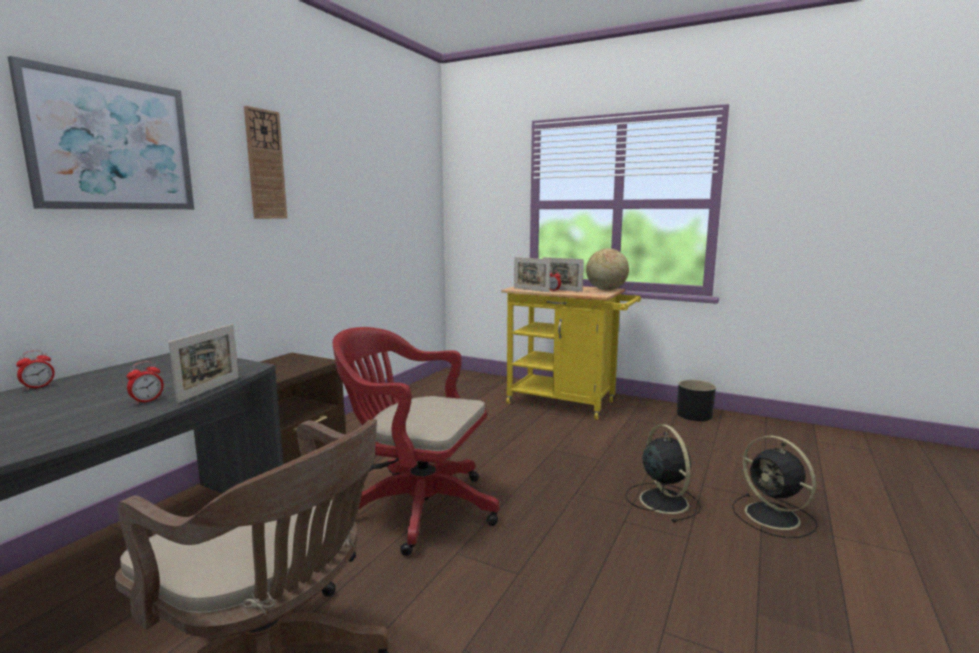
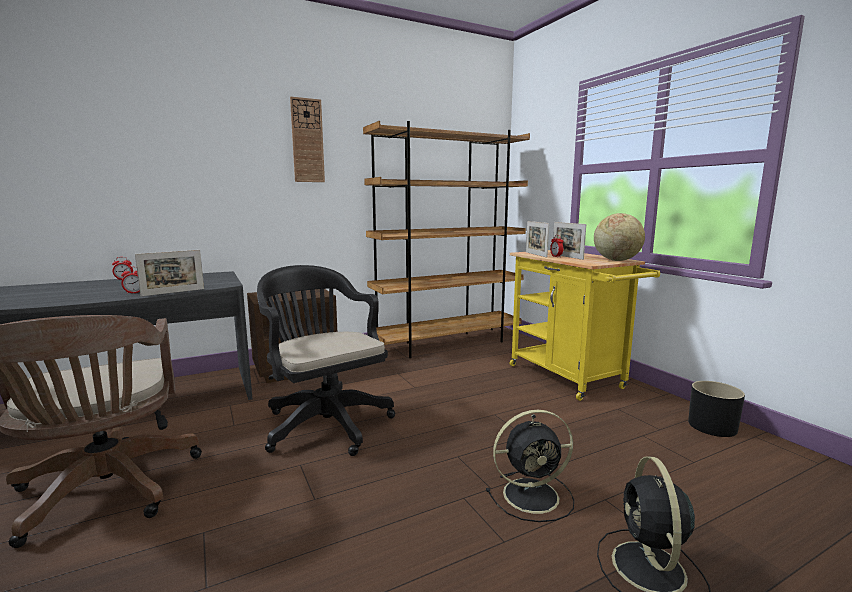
camera: 35 degrees right, 0 degrees up
(112, 144) = (186, 129): picture -> none
(416, 507) = (324, 422): red office chair -> black office chair
(419, 395) = (448, 343): none -> brown bookcase
(662, 500) = (533, 495): black fan -> black fan turned 60 degrees clockwise

